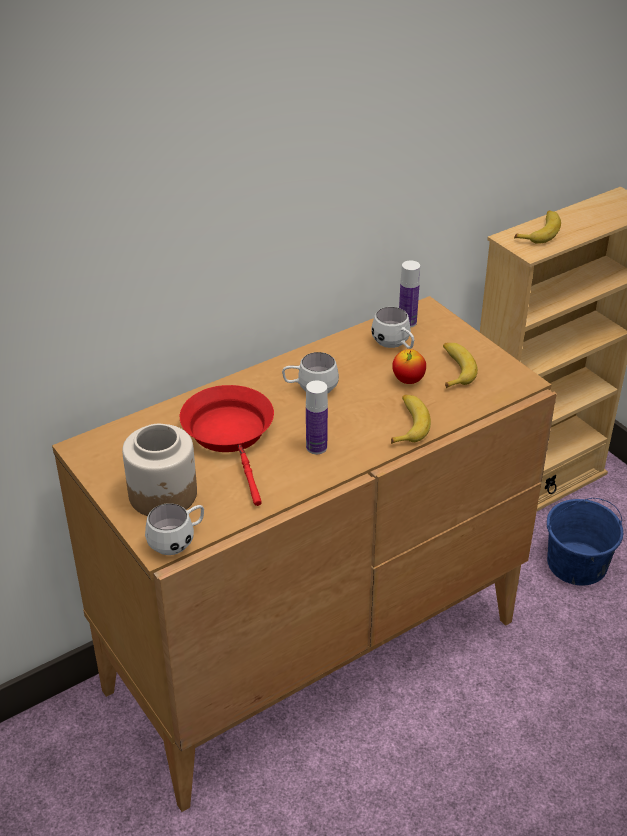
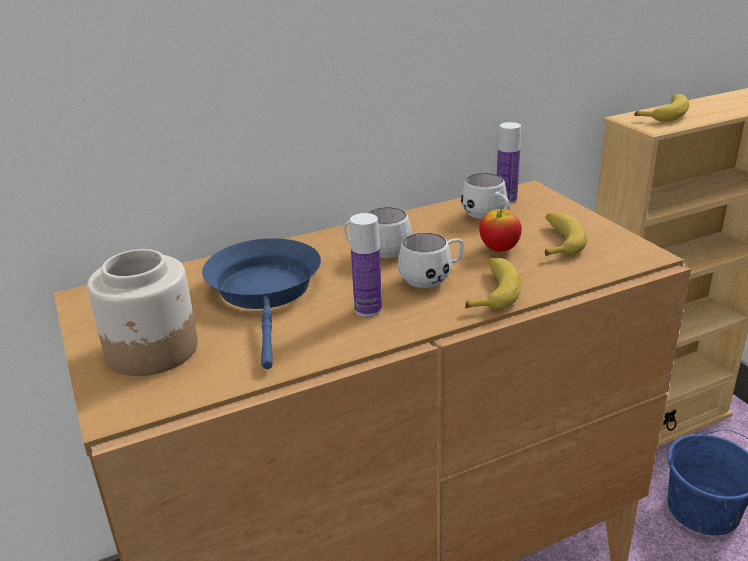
camera: 10 degrees right, 10 degrees down
(178, 541) = (143, 406): white mug -> white mug (433, 279)
(231, 435) = (266, 292): red frying pan -> blue frying pan

